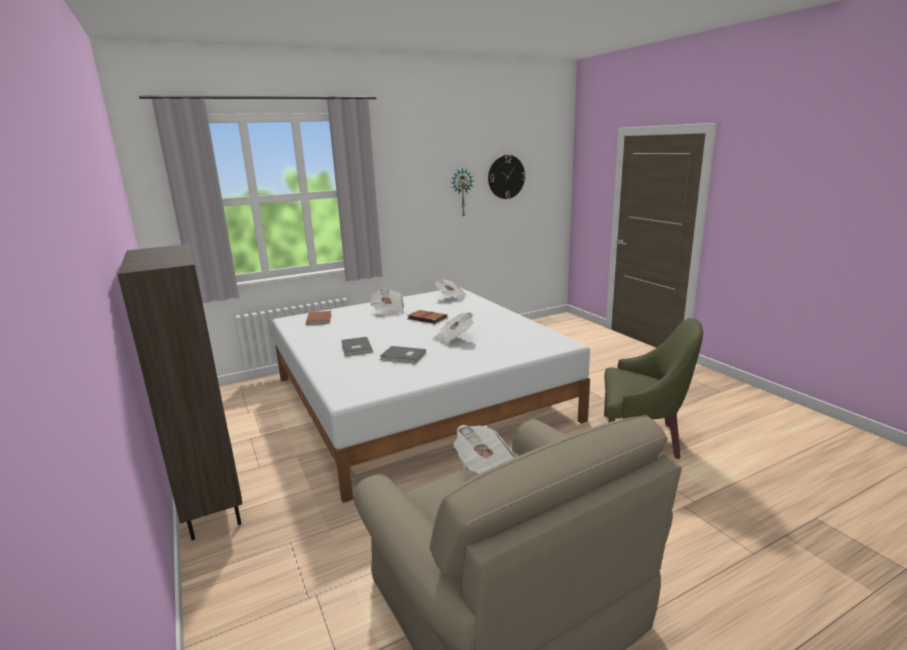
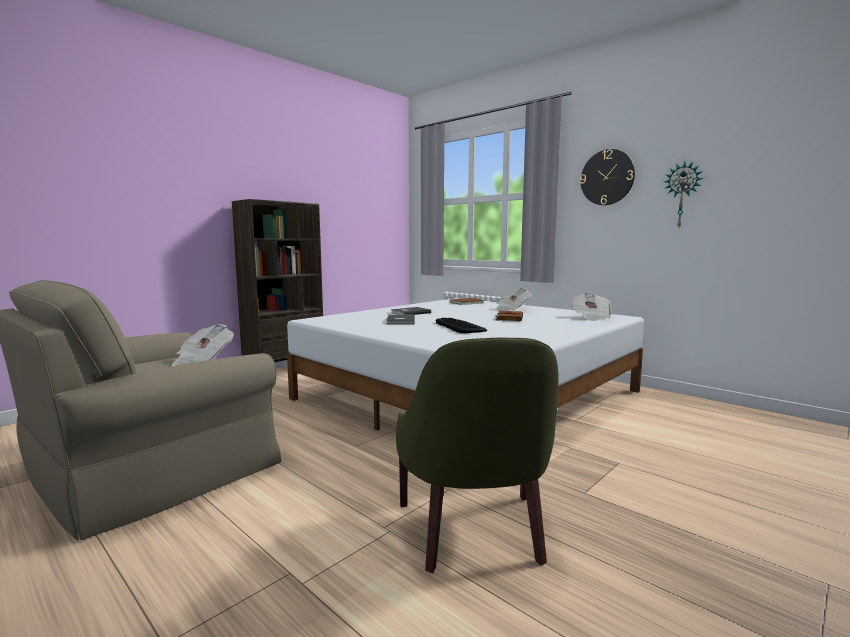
camera: 70 degrees right, 10 degrees down
(453, 338) = (460, 326): newspaper -> keyboard
(506, 177) = (771, 171): wall clock -> wall clock (607, 177)

